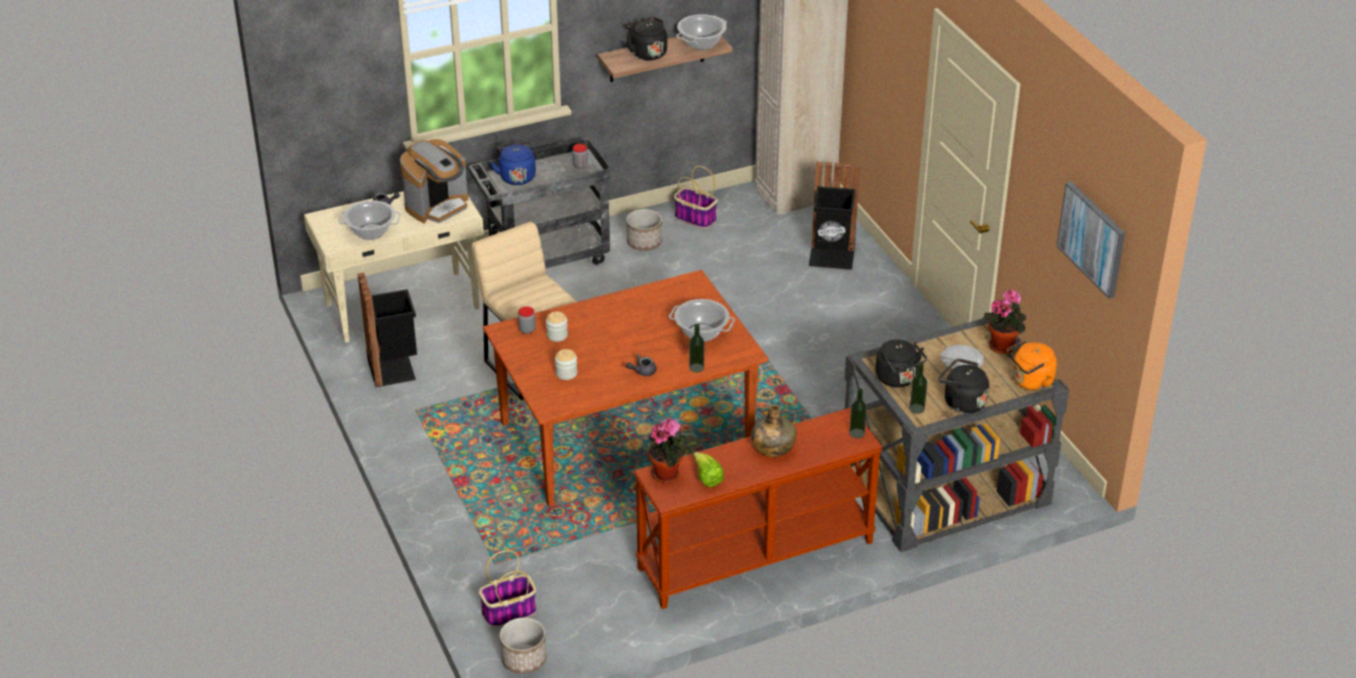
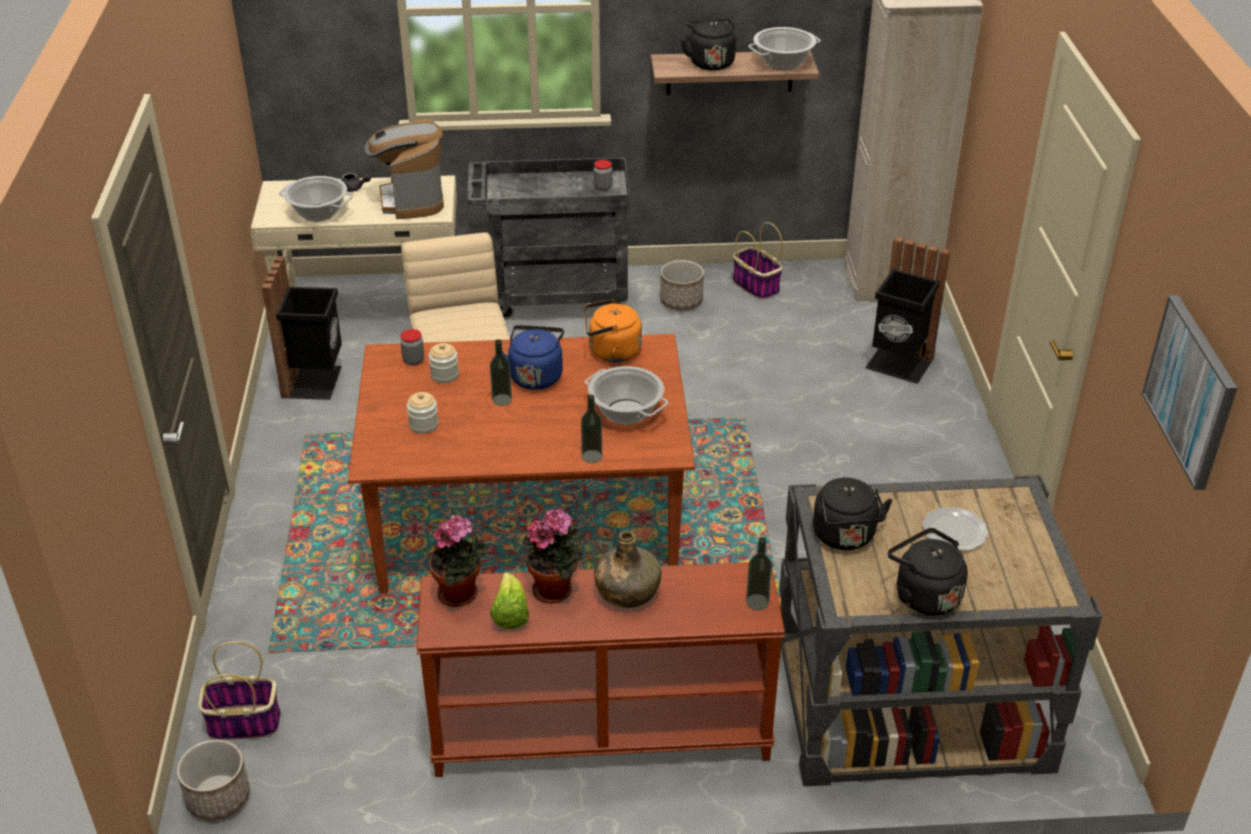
camera: 20 degrees right, 0 degrees up
(437, 206) = (411, 200): coffee machine -> coffee machine turned 105 degrees clockwise
(516, 176) = (522, 185): blue kettle -> blue kettle (535, 375)
(642, 371) = (519, 444): grey teapot -> none
(916, 408) = (851, 588): bottle -> bottle (502, 400)
(1003, 345) = (1026, 524): potted plant -> potted plant (556, 589)
(1030, 382) = (1044, 589): orange kettle -> orange kettle (611, 352)

